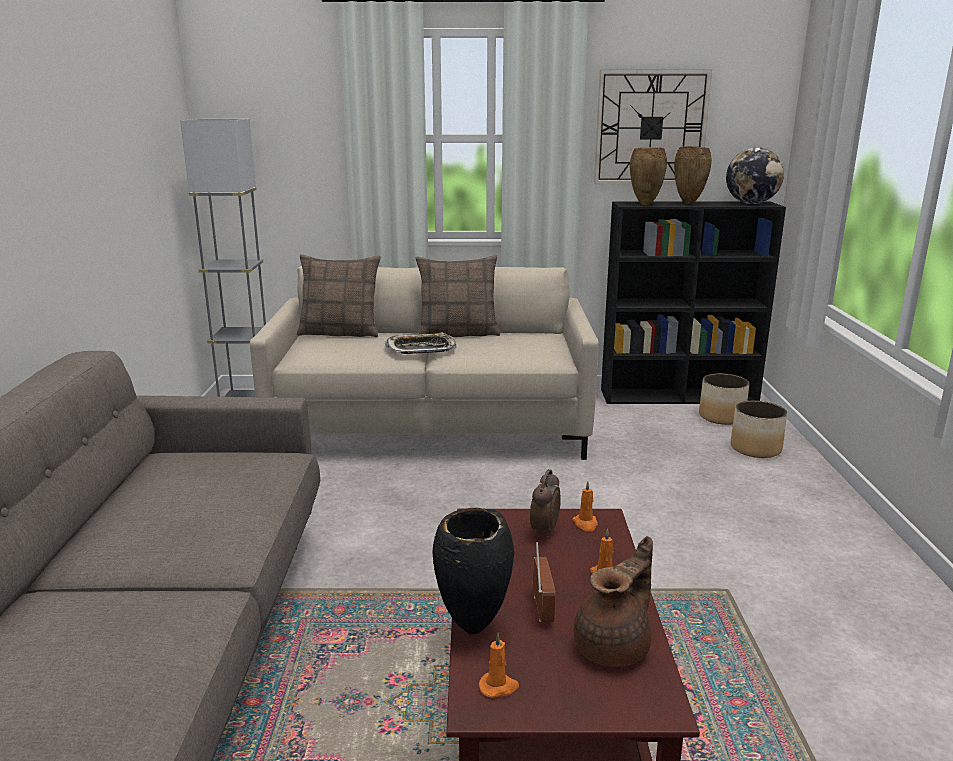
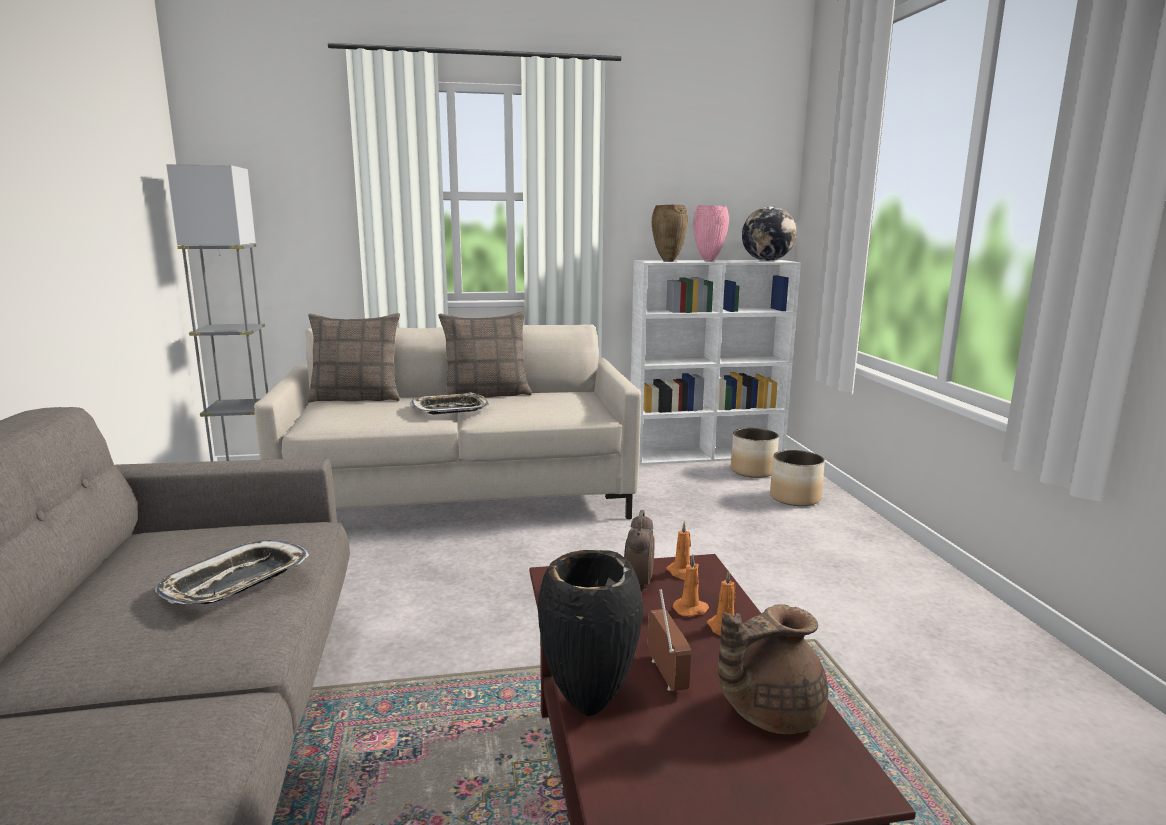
camera: 10 degrees left, 5 degrees down
(225, 503) = (237, 582): none -> tray
(499, 687) = (645, 783): orange candle -> orange candle (691, 609)
(614, 647) = (769, 712): brown teapot -> brown teapot turned 150 degrees counterclockwise
(651, 128) = (668, 188): wall clock -> none
(679, 396) = (707, 454): black bookcase -> white bookcase
(689, 203) = (709, 261): brown vase -> pink vase

